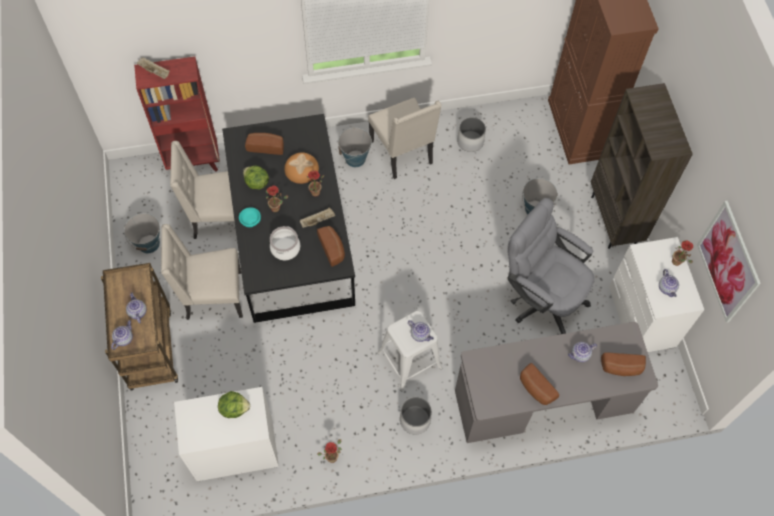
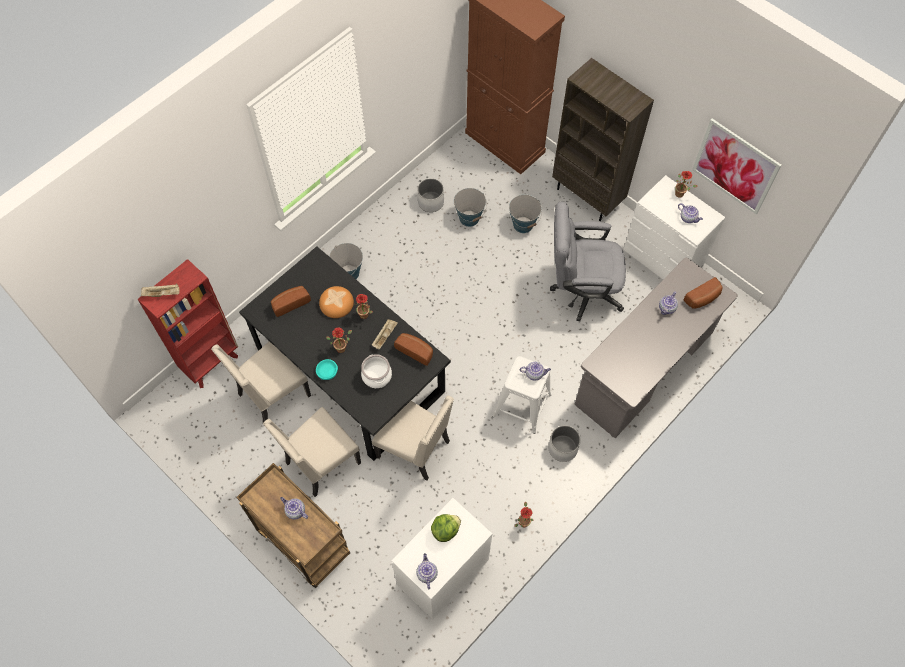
camera: 35 degrees left, 0 degrees up
(124, 338) = (302, 540): teapot -> teapot (426, 573)
(149, 243) = (228, 456): bucket -> bucket (469, 218)
(256, 183) = (307, 338): lettuce -> none
(403, 153) = (384, 244): beige chair -> beige chair (415, 449)
(535, 389) = (656, 355): bread -> none

